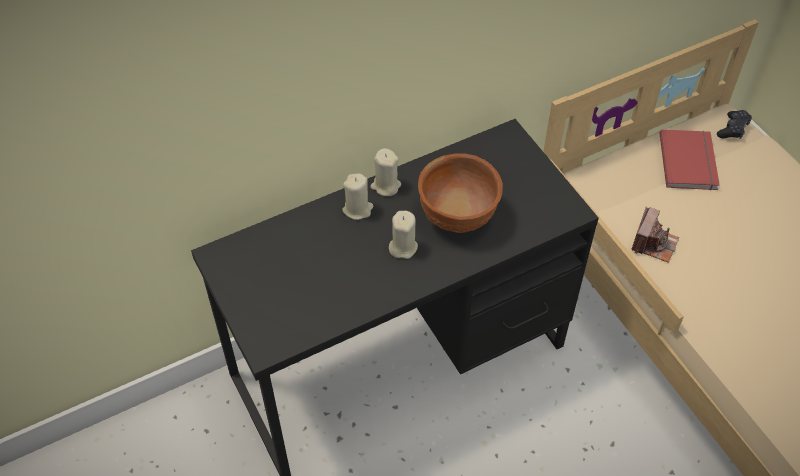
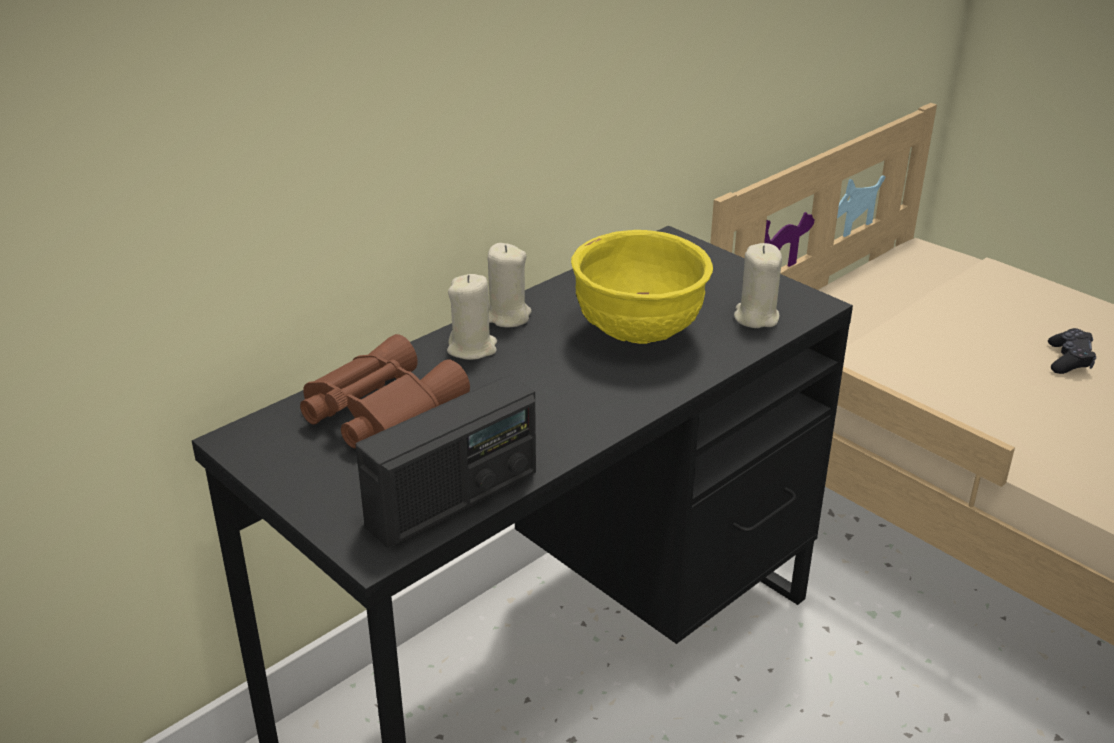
camera: 15 degrees left, 20 degrees down
(292, 248) = (378, 410): none -> brown binoculars
(313, 324) = (453, 499): none -> radio
(403, 247) = (567, 380): beige candle -> beige candle (756, 317)
(457, 217) = (639, 334): brown bowl -> yellow bowl
(653, 243) = (911, 385): camera -> none
(690, 161) = (906, 293): red book -> none
(733, 129) = (940, 257): black game controller -> black game controller (1069, 360)

